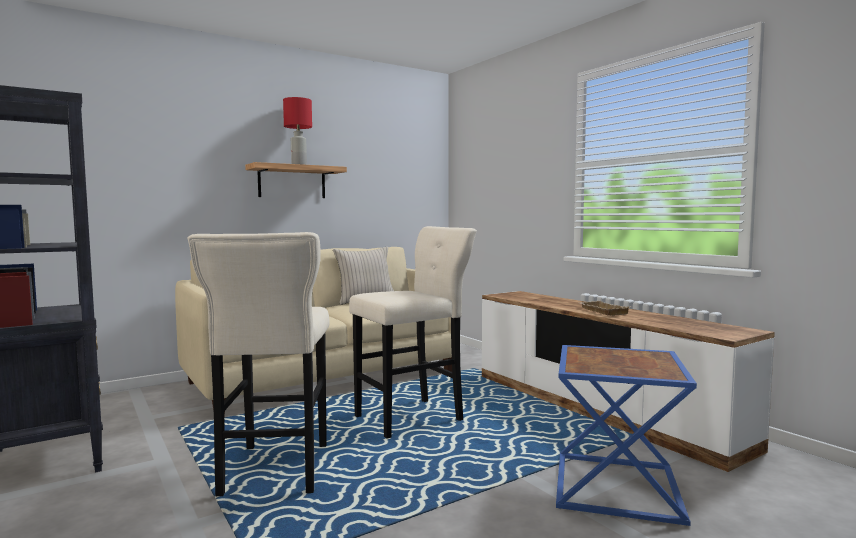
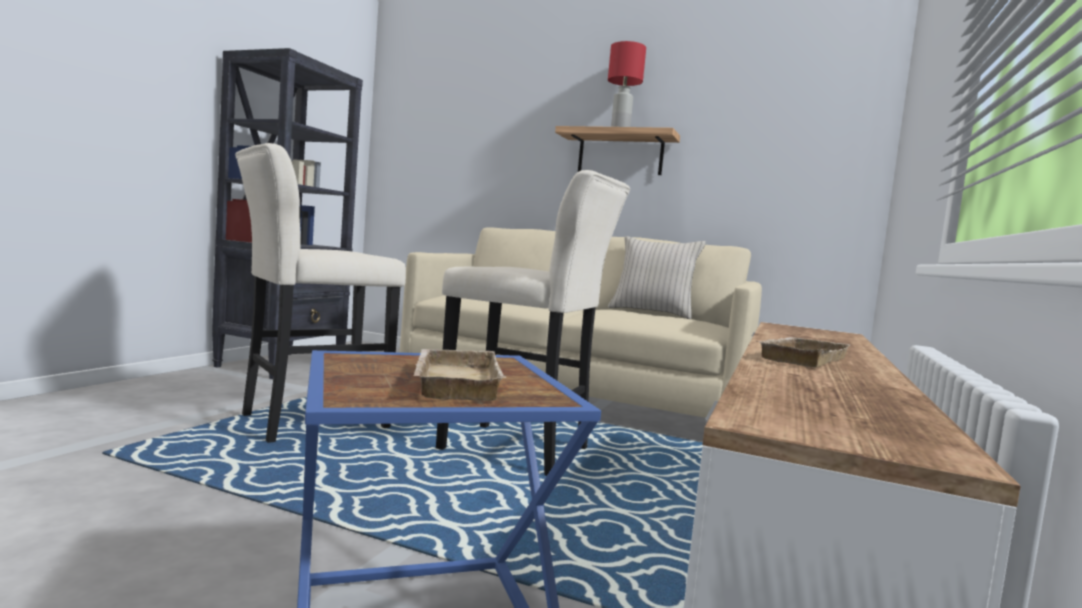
camera: 55 degrees right, 0 degrees up
(634, 360) = (453, 382): none -> beige tray

